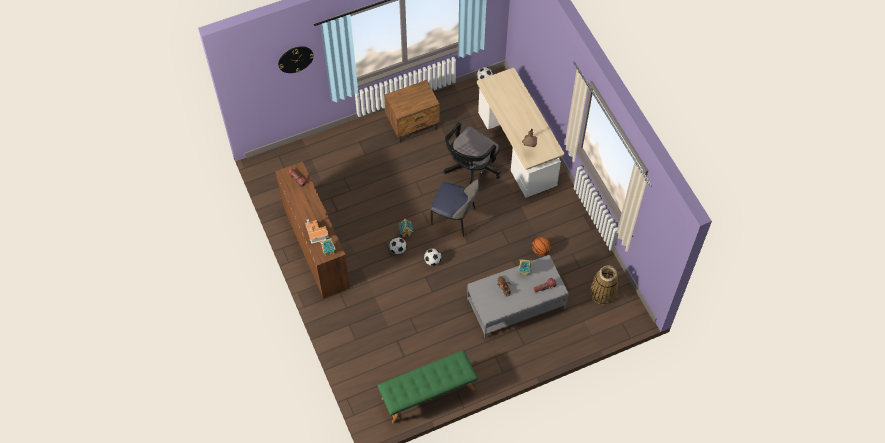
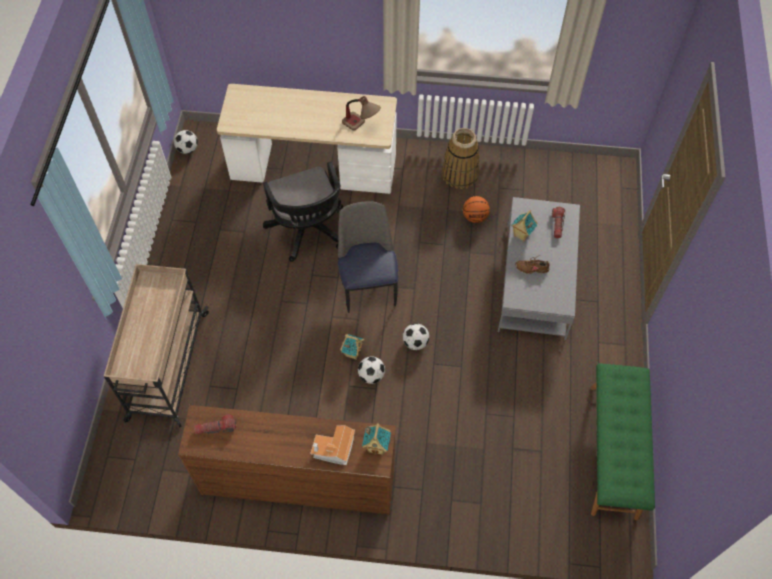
camera: 60 degrees left, 0 degrees up
(295, 59) = (37, 294): wall clock -> none
(342, 152) = (167, 367): none -> beige cart
(413, 125) = (192, 260): brown nightstand -> none
(454, 218) = (368, 284): chair -> chair turned 60 degrees counterclockwise
(603, 292) = (570, 185): basket -> basket (460, 174)

